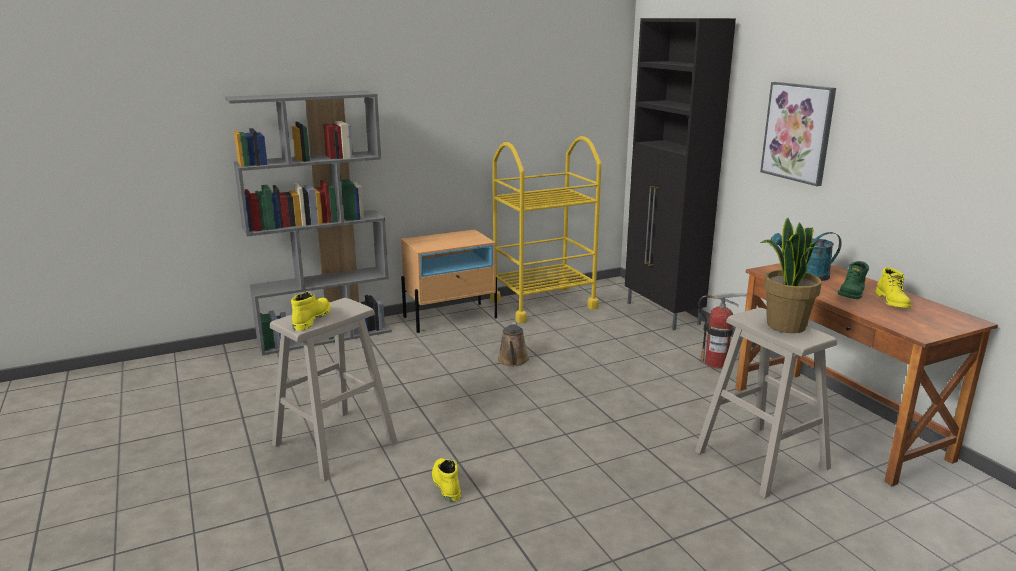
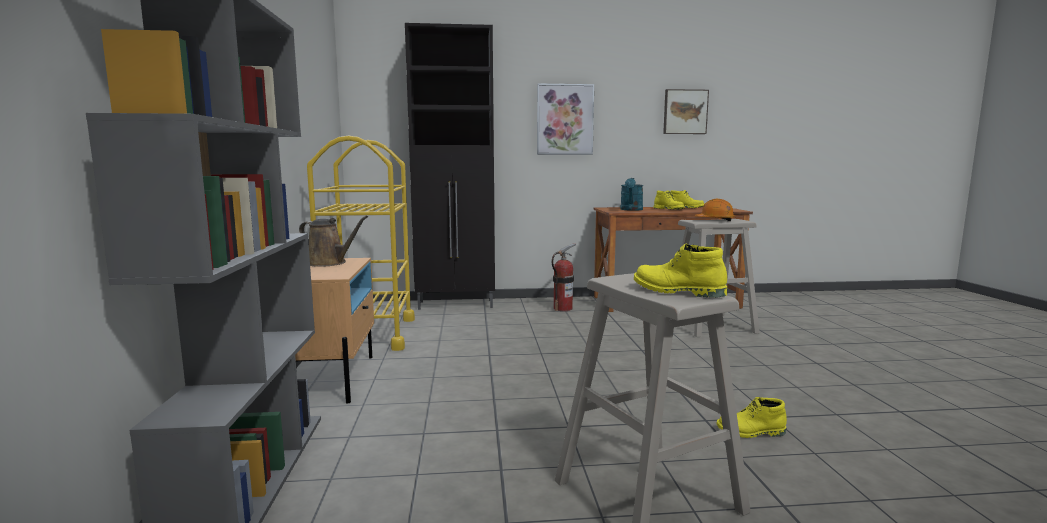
camera: 70 degrees left, 10 degrees down
(513, 361) = (493, 366): brown watering can -> brown watering can (329, 263)
(785, 325) = (715, 220): potted plant -> orange hard hat
(852, 293) = (669, 209): green boot -> yellow boot
(961, 146) = (685, 112): none -> picture

